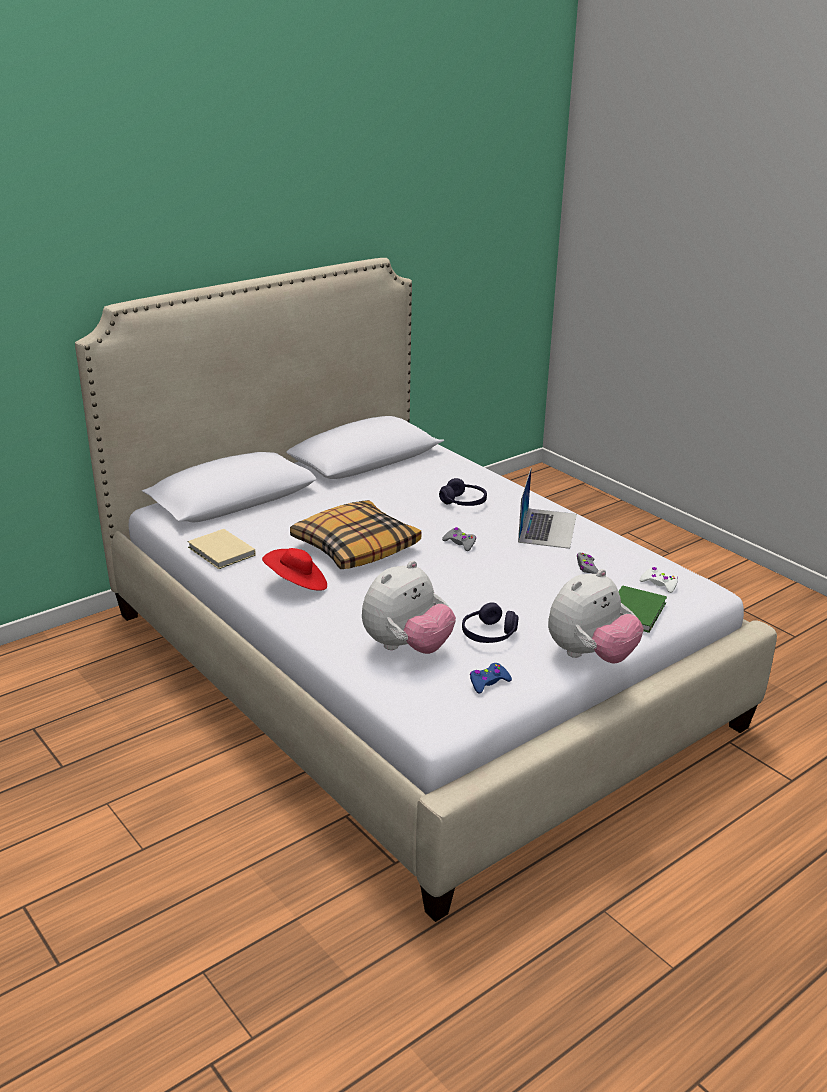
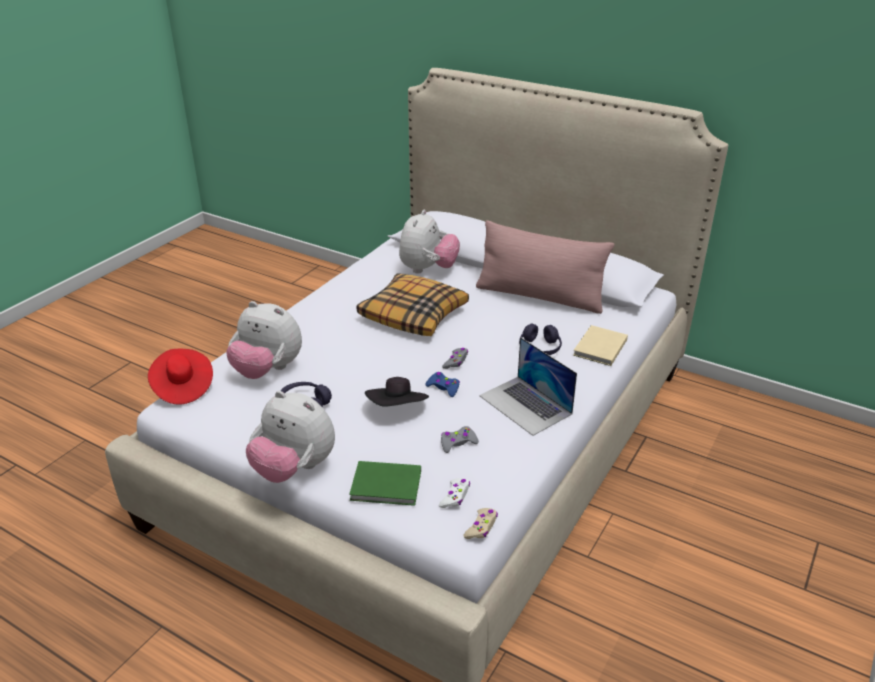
camera: 70 degrees right, 5 degrees up
(221, 552) = (369, 266): beige book -> beige book (599, 348)
(263, 522) = (428, 269): none -> plush toy
(297, 585) = (339, 305): red hat -> red hat (182, 387)
(372, 481) = (539, 296): none -> pink pillow
(488, 682) = (231, 419): blue game controller -> blue game controller (443, 387)
(520, 587) = (398, 409): none -> black hat
(547, 528) = (525, 405): laptop -> laptop turned 60 degrees clockwise
(700, 581) = (481, 527): none -> beige game controller

